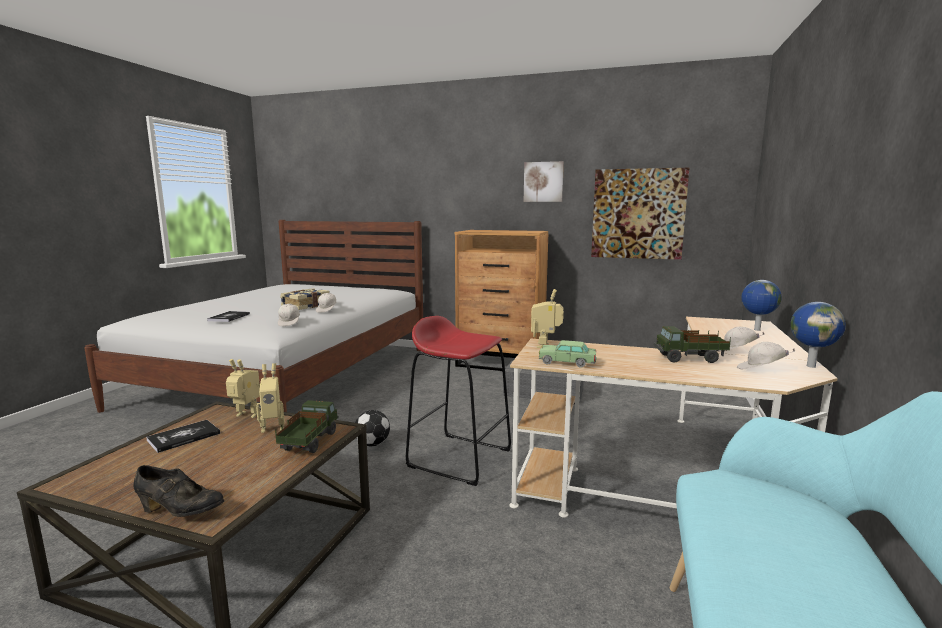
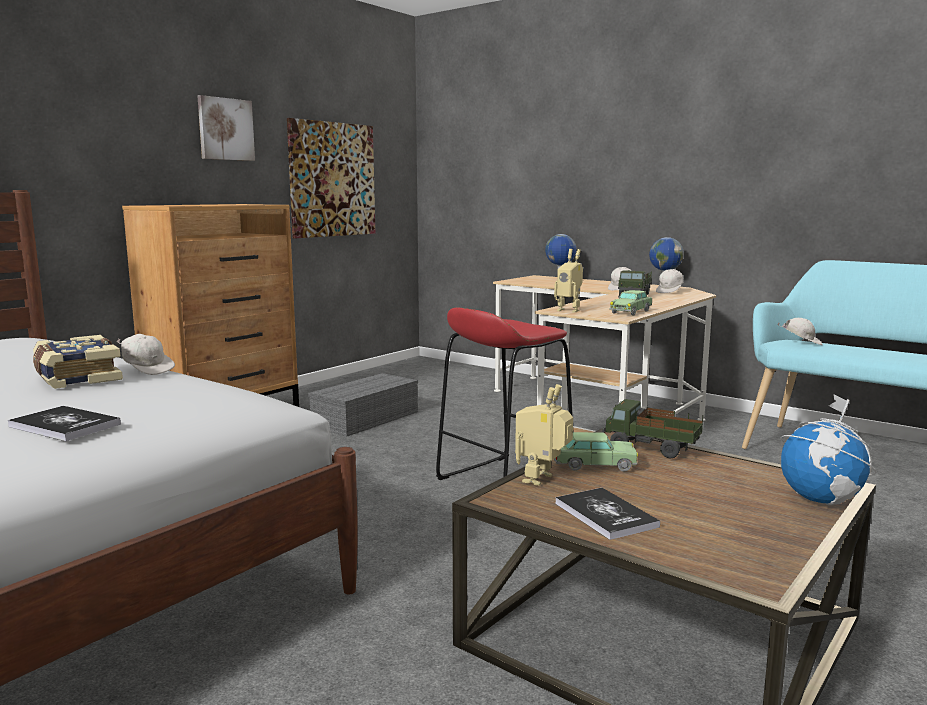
camera: 70 degrees left, 0 degrees up
(180, 511) = (822, 500): black shoe -> globe
(273, 427) = (594, 465): toy robot -> toy car
(289, 323) = (219, 390): white cap -> white cap (801, 343)
(373, 444) = (423, 523): football -> none

